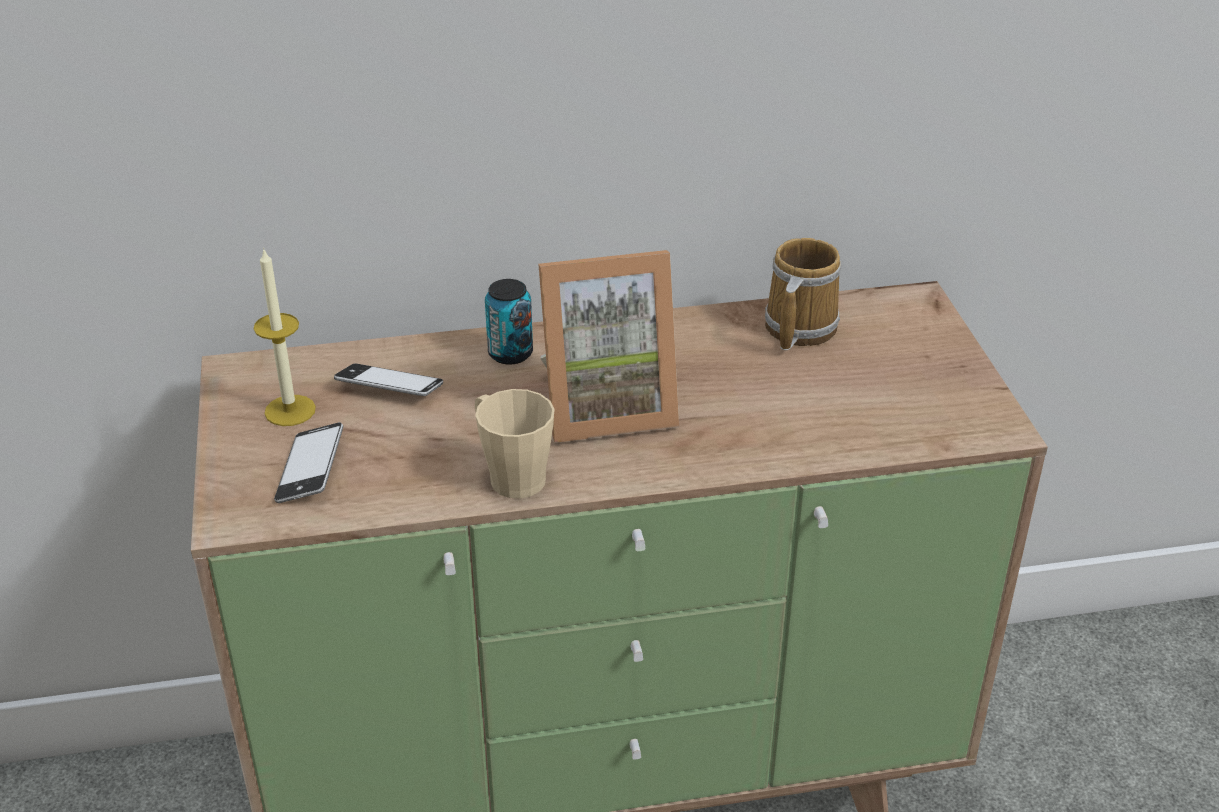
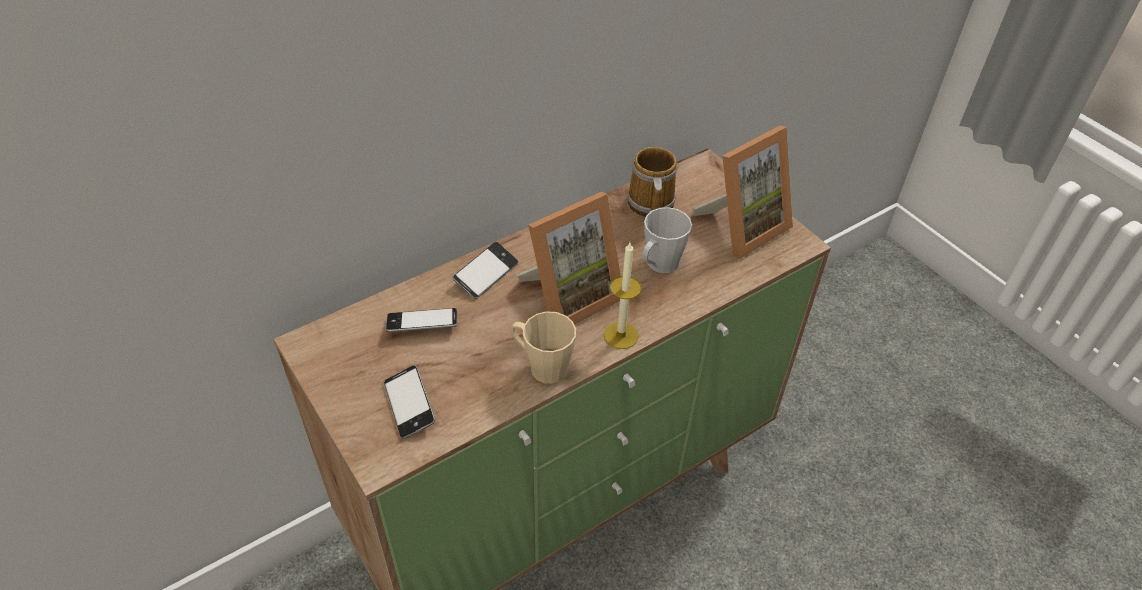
camera: 25 degrees left, 10 degrees up
(290, 410) = (365, 363): candle -> candle (621, 335)
(510, 353) = (486, 274): can -> phone
(759, 402) = (659, 265): none -> grey mug
(920, 387) = (742, 227): none -> picture frame

